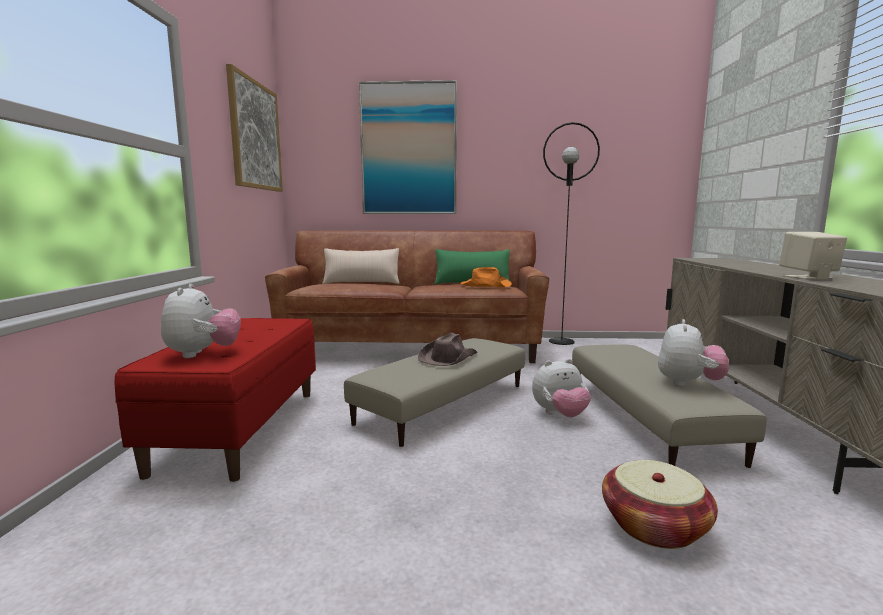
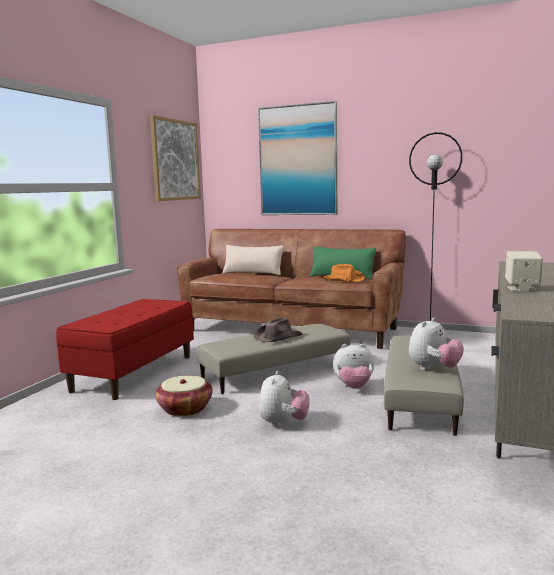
camera: 20 degrees right, 0 degrees up
(203, 354) = (105, 321): plush toy -> plush toy (283, 423)
(654, 526) = (335, 453): basket -> basket (185, 409)

